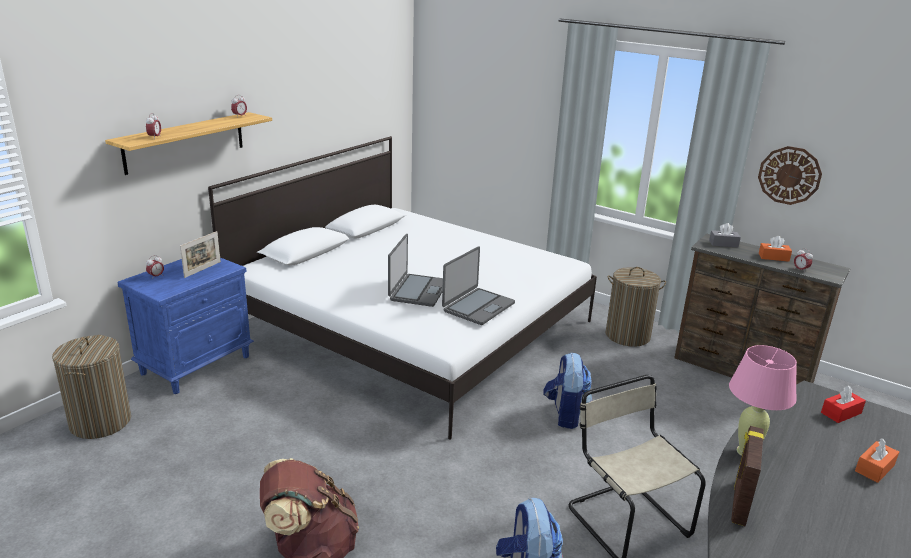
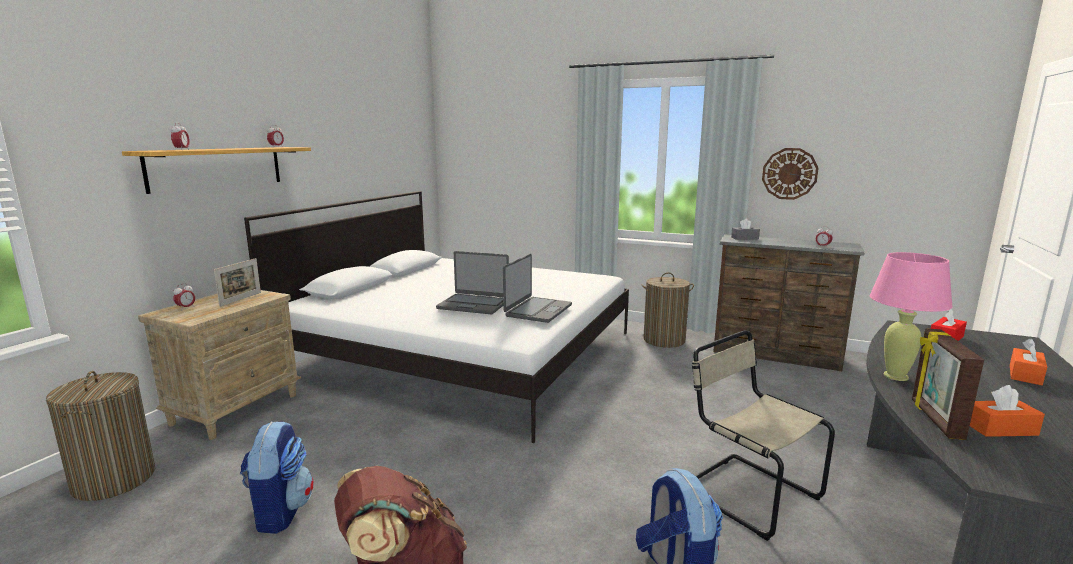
camera: 10 degrees left, 10 degrees down
(196, 364) = (236, 409): blue nightstand -> beige nightstand
(418, 291) = (473, 305): laptop -> laptop turned 105 degrees clockwise
(565, 414) = (639, 406): backpack -> backpack (280, 511)
(773, 257) = (793, 242): orange tissue box -> orange tissue box (1000, 428)

